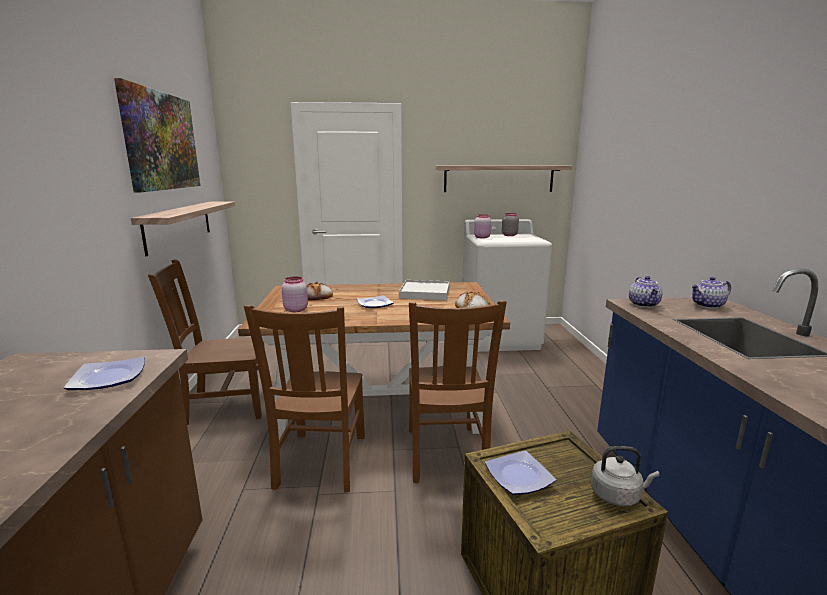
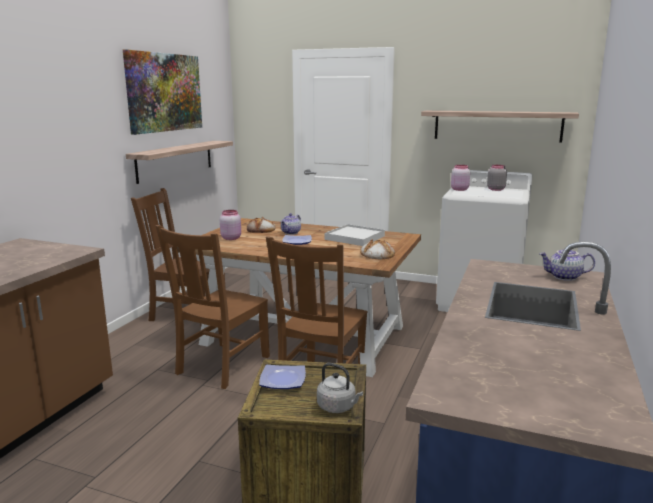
camera: 25 degrees right, 0 degrees up
(109, 378) = (48, 257): plate -> none
(644, 304) = (496, 267): teapot -> teapot (291, 233)

